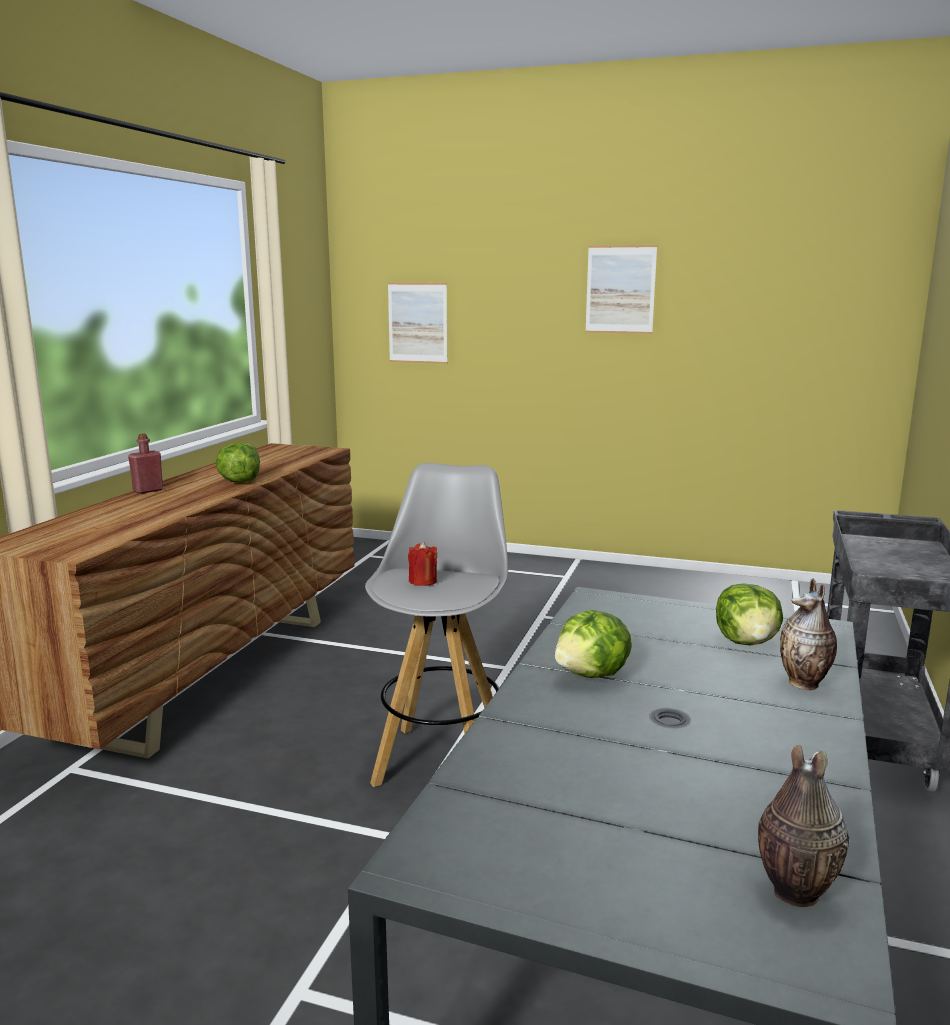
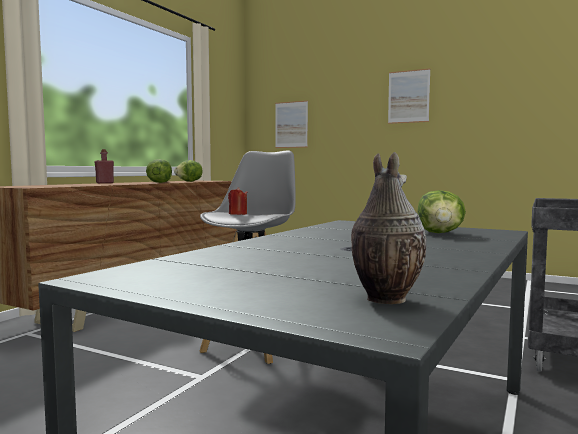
camera: 10 degrees right, 10 degrees down
(592, 675) = (315, 237): lettuce -> lettuce (189, 181)
(805, 684) = (471, 243): vase -> none

